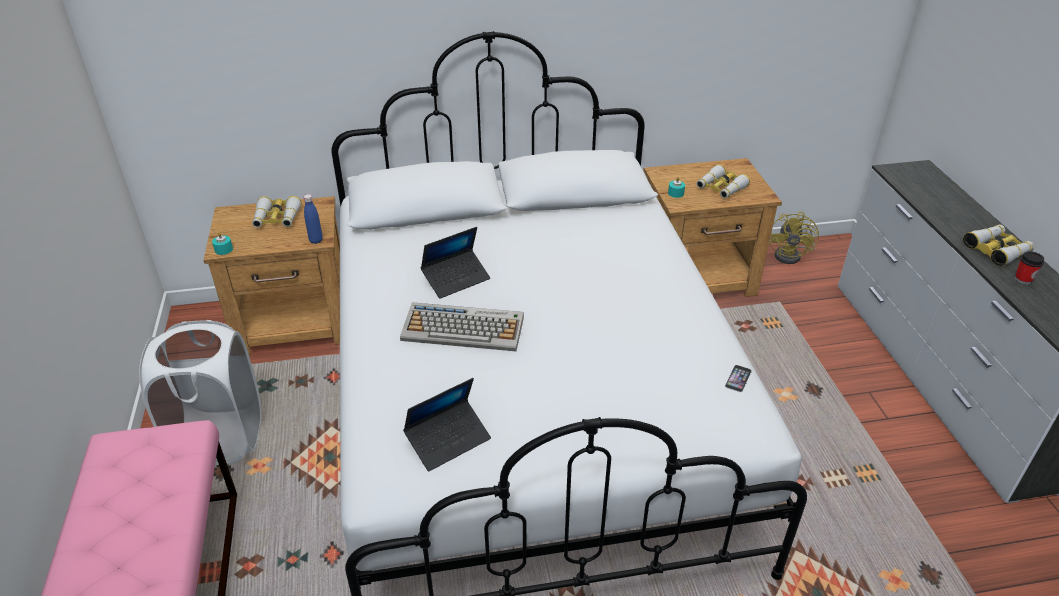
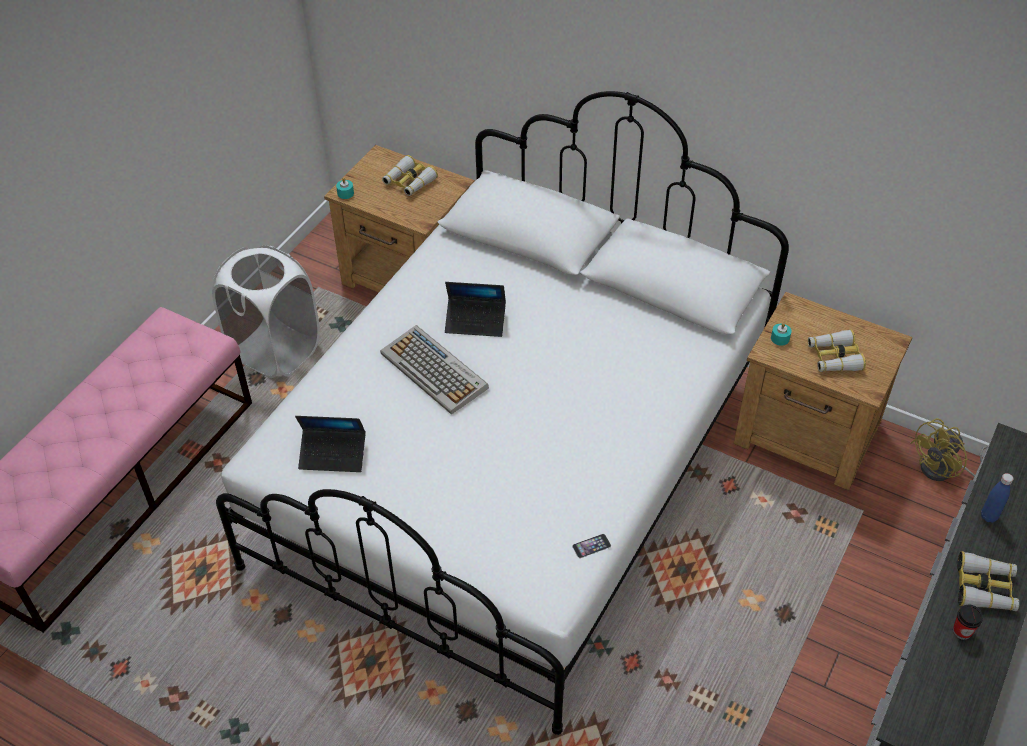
camera: 40 degrees right, 10 degrees up
(316, 240) = (418, 221): blue bottle -> blue bottle (988, 516)

